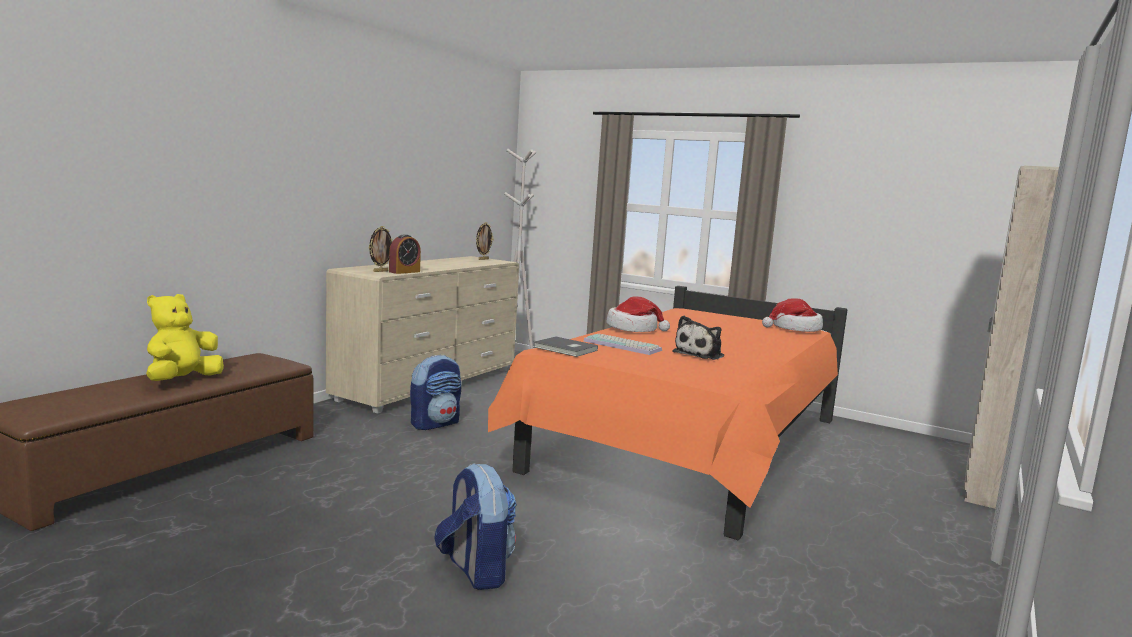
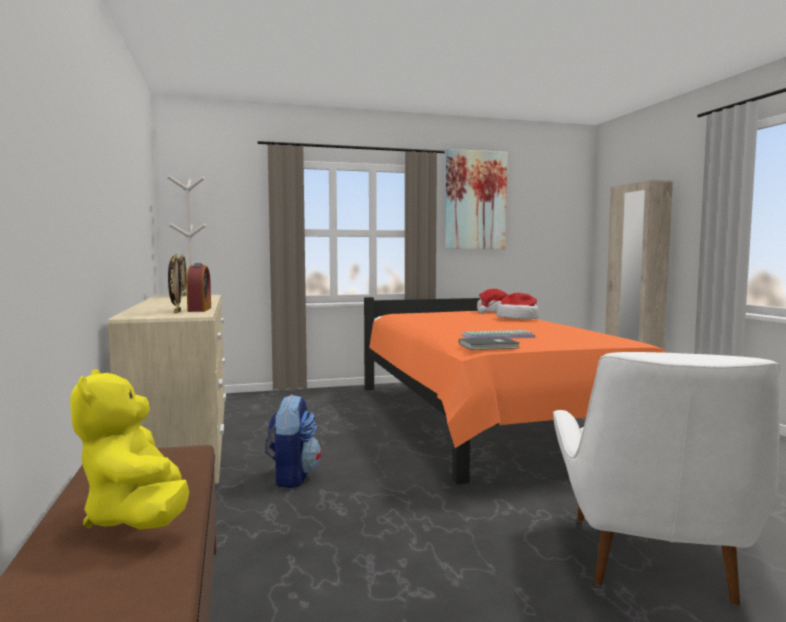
camera: 45 degrees left, 5 degrees down
(475, 570) = (654, 564): backpack -> white armchair
(633, 329) = (445, 327): hat -> hat (518, 319)
(700, 354) = (546, 331): plush toy -> none
(847, 179) = (475, 200): none -> picture

